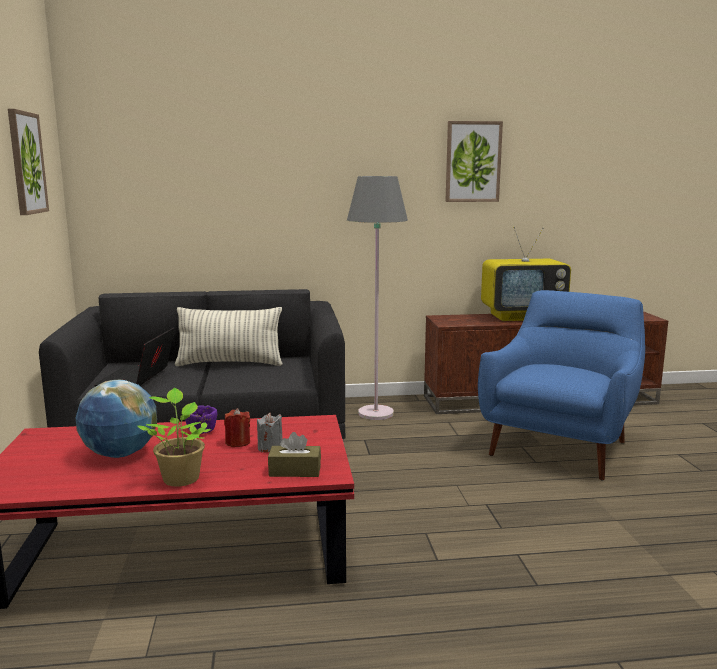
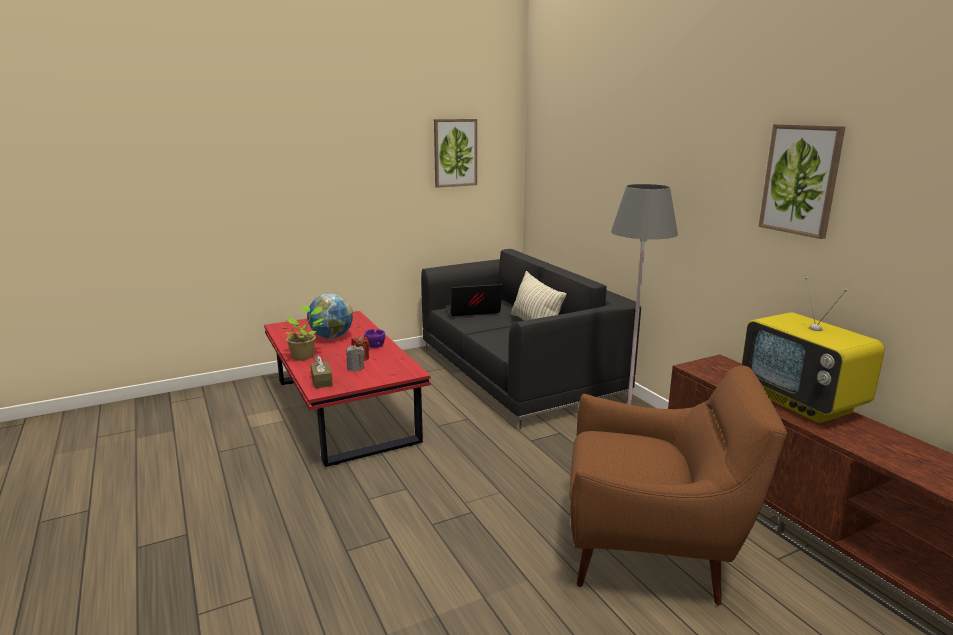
camera: 70 degrees right, 5 degrees up
(560, 446) = (653, 549): blue armchair -> brown armchair

